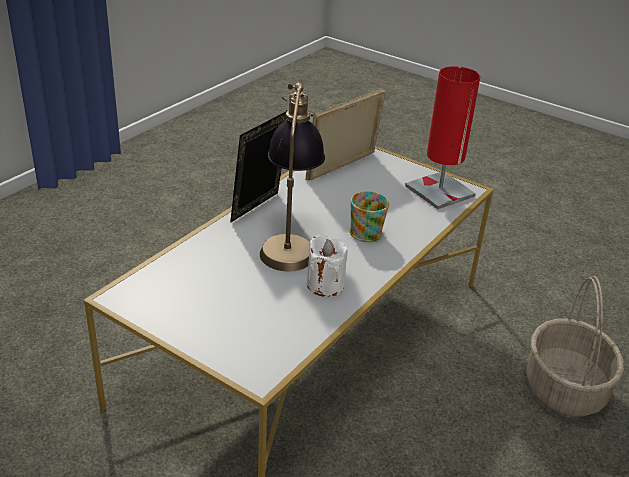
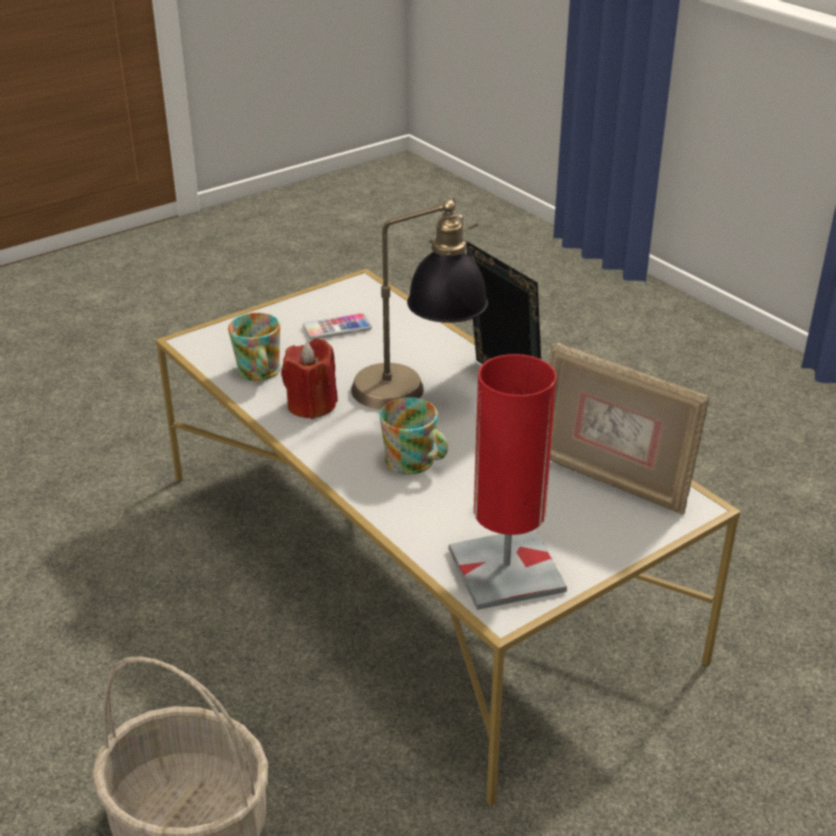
camera: 110 degrees right, 0 degrees up
(204, 295) = (337, 328): none -> phone
(294, 322) = (259, 373): none -> mug
(325, 285) = (311, 405): white candle -> red candle
(342, 167) = (611, 481): picture frame -> picture frame turned 150 degrees clockwise

